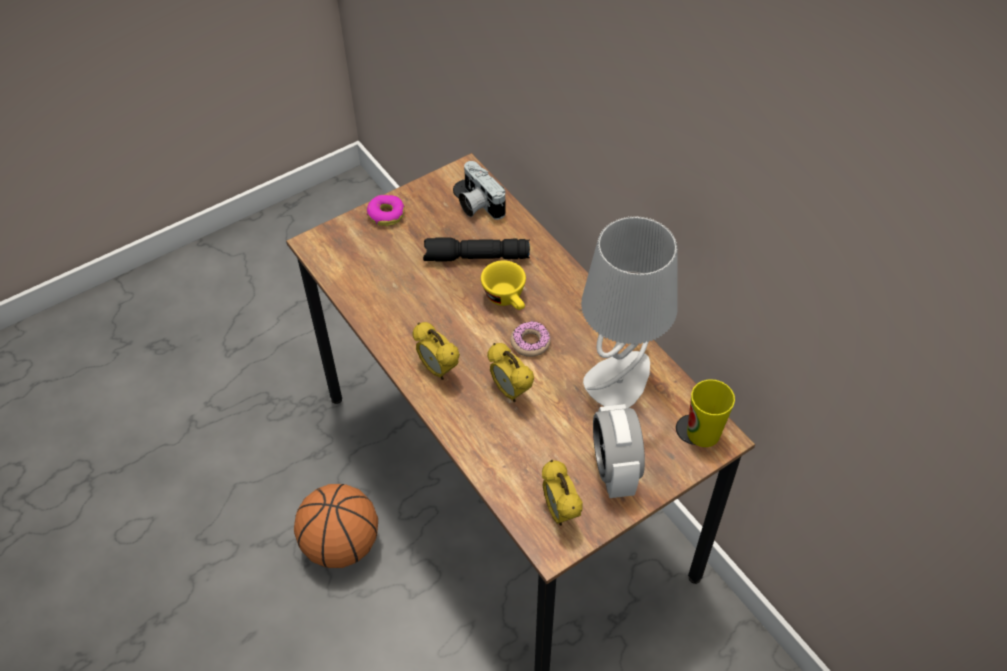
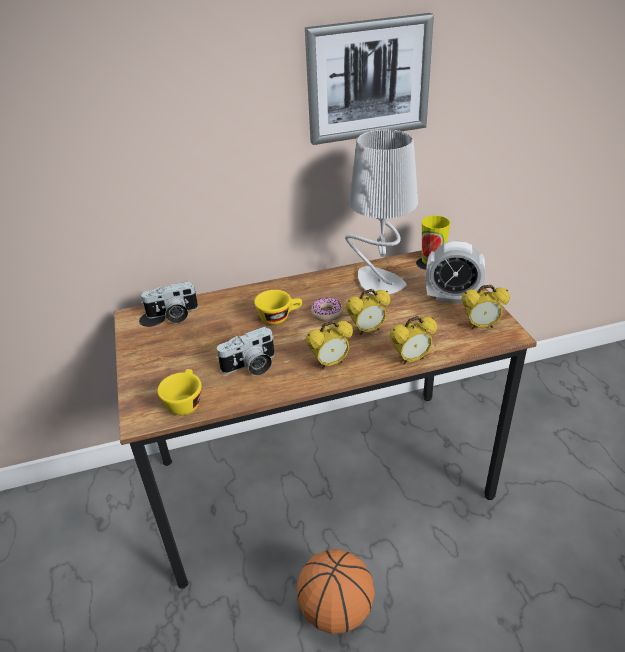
camera: 70 degrees left, 15 degrees down
(346, 267) = (185, 401): none -> yellow cup
(386, 214) = (142, 367): donut -> none
(412, 301) = (251, 366): none -> camera
(468, 446) = (411, 359): none -> alarm clock
(475, 257) = (227, 325): black flashlight -> none
(721, 171) = (368, 79): none -> picture

